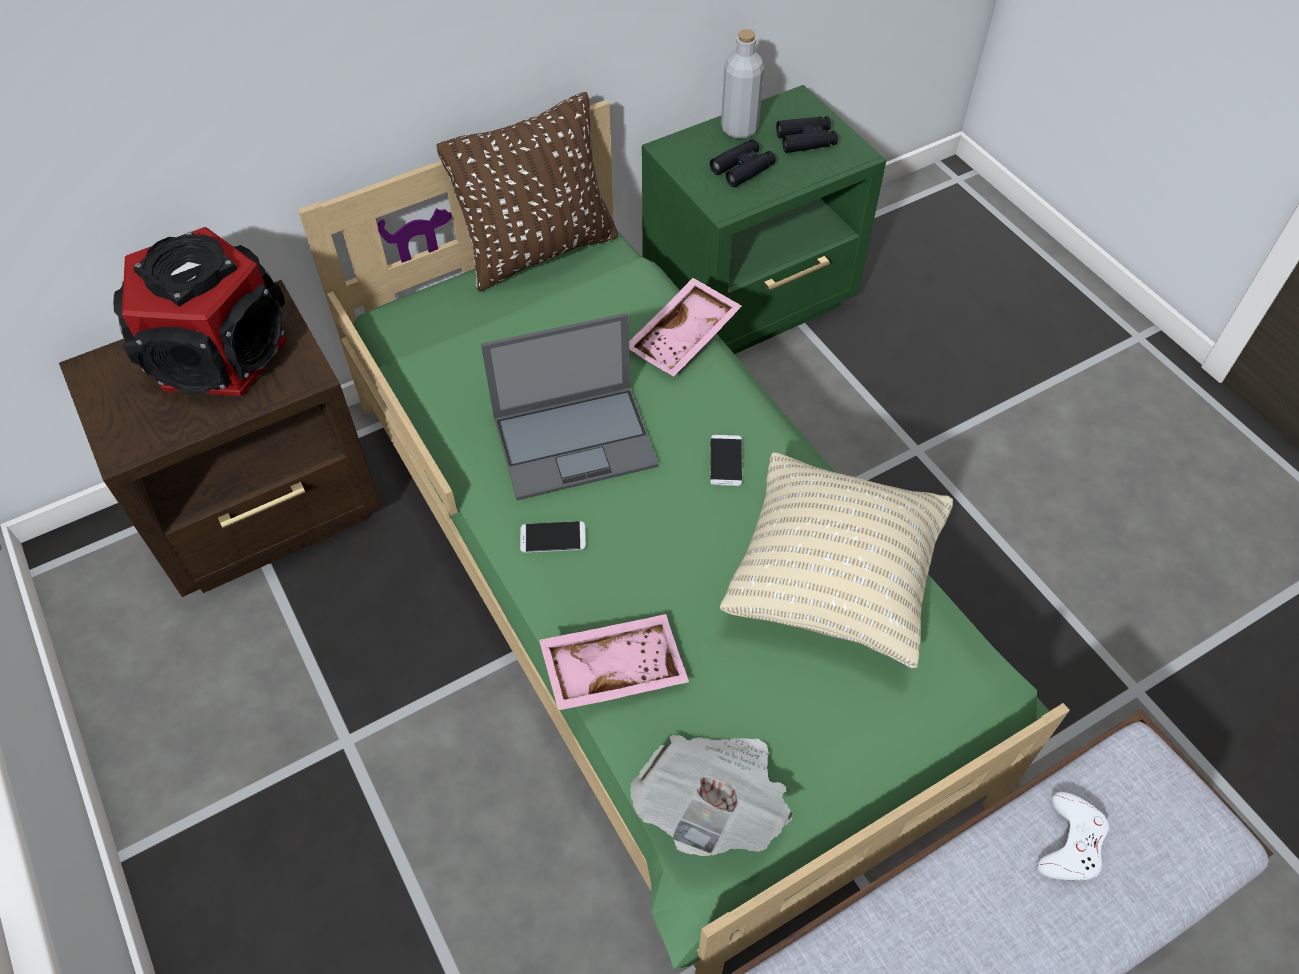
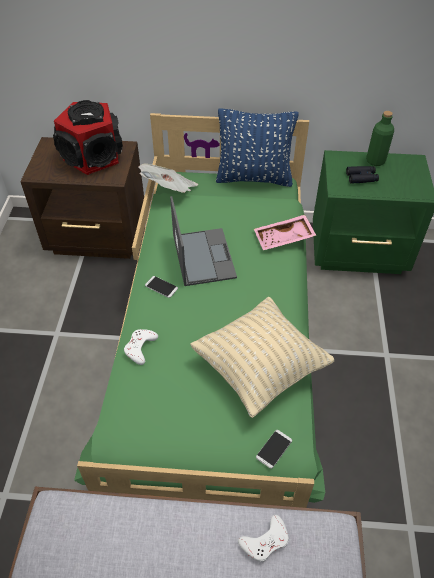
camera: 35 degrees right, 5 degrees down
(539, 251) = (254, 178): brown pillow -> blue pillow
(576, 441) = (203, 256): laptop -> laptop turned 120 degrees counterclockwise
(613, 667) = (140, 348): pink tray -> white game controller
(714, 803) = (132, 422): newspaper -> newspaper (170, 190)
(726, 461) = (257, 295): phone -> phone (274, 449)
(739, 129) = (375, 161): grey bottle -> green bottle
(806, 140) = (403, 178): black binoculars -> none

